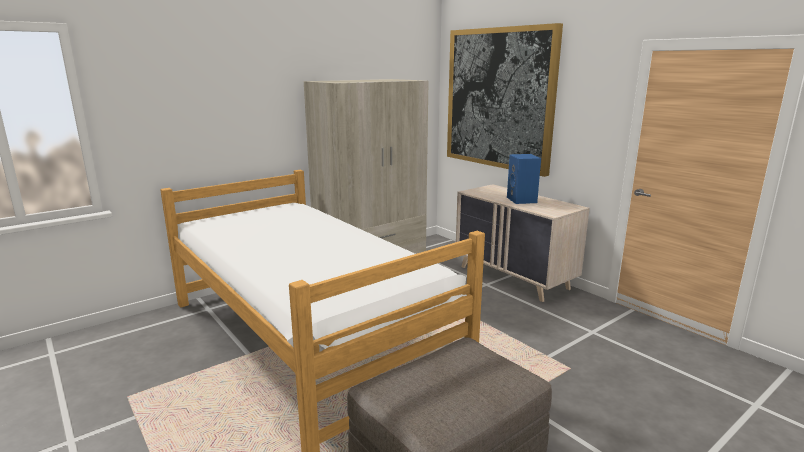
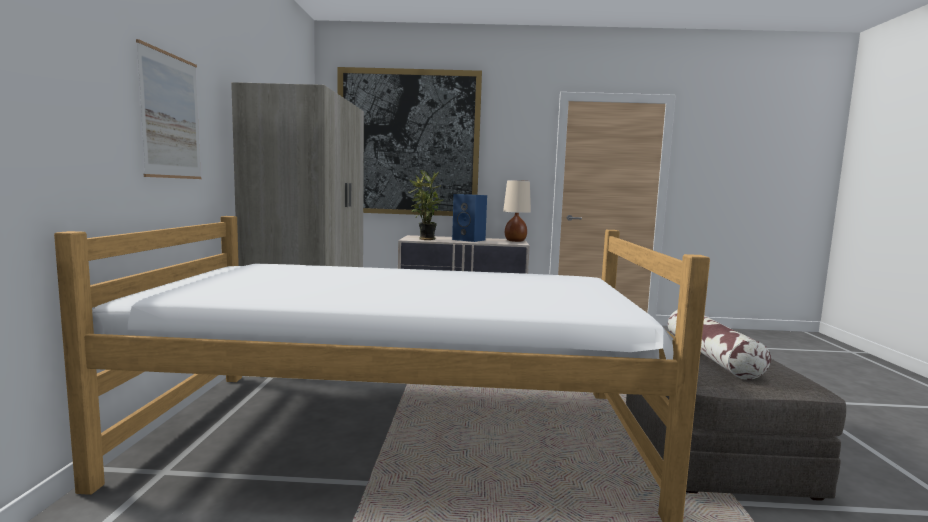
camera: 50 degrees left, 10 degrees down
(247, 115) = (171, 116): none -> picture
(438, 377) = (710, 356): none -> pillow
(483, 193) = (425, 239): none -> potted plant
(563, 209) = (515, 241): none -> beige table lamp

